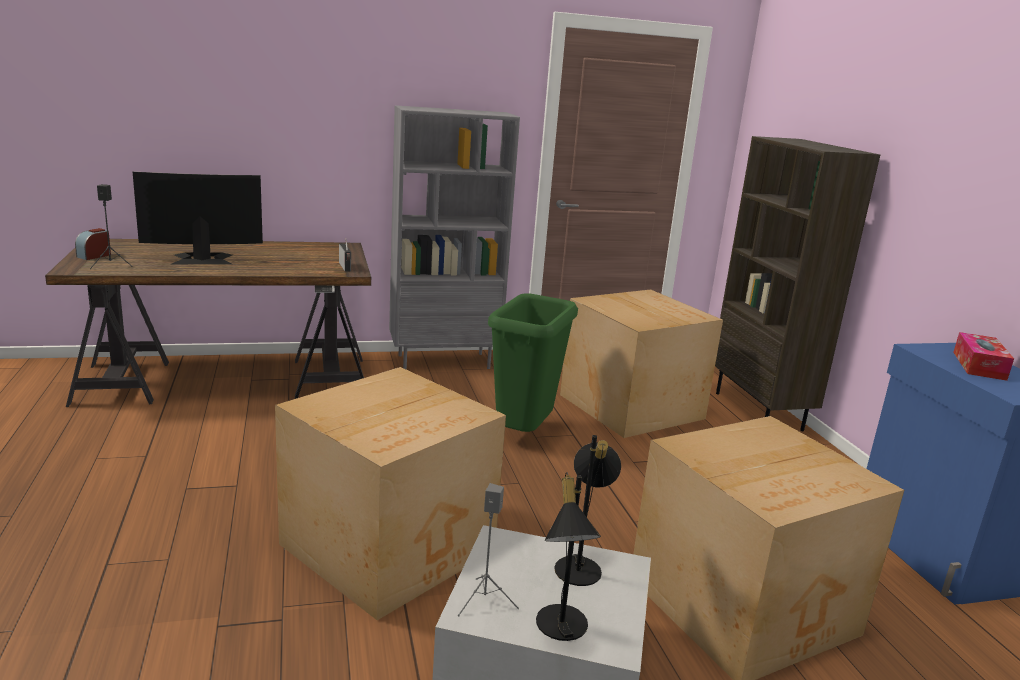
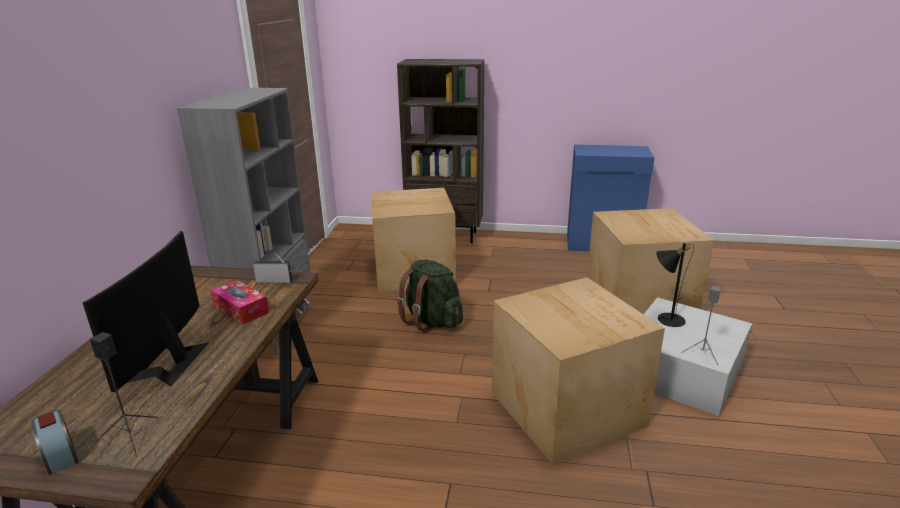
camera: 65 degrees left, 5 degrees up
(522, 435) = (432, 321): green trash can -> green backpack
(560, 630) = (724, 336): black table lamp -> none
(979, 365) = (607, 150): tissue box -> tissue box (241, 309)

